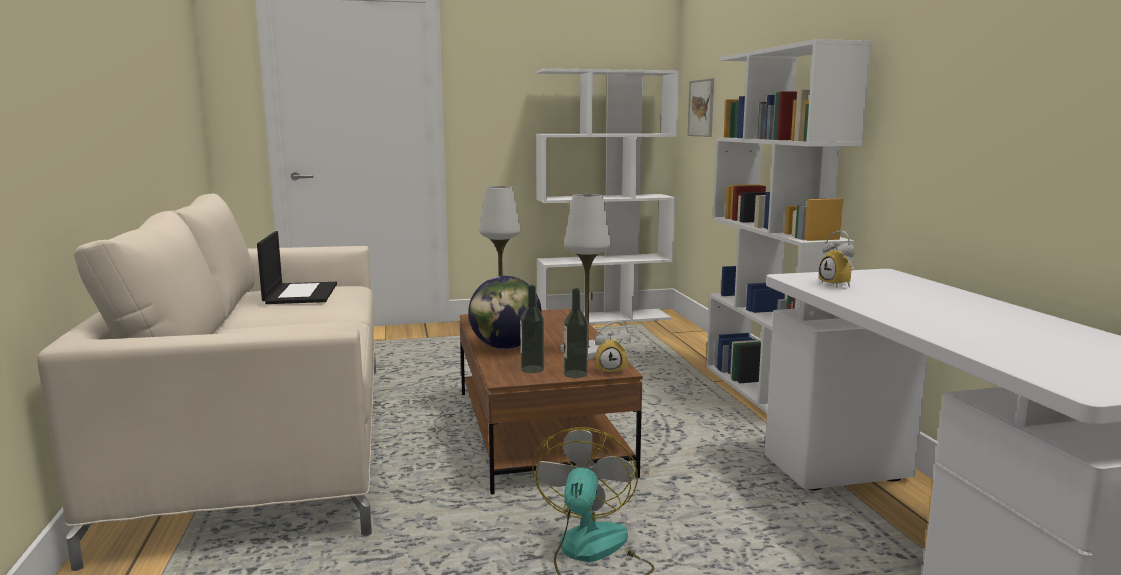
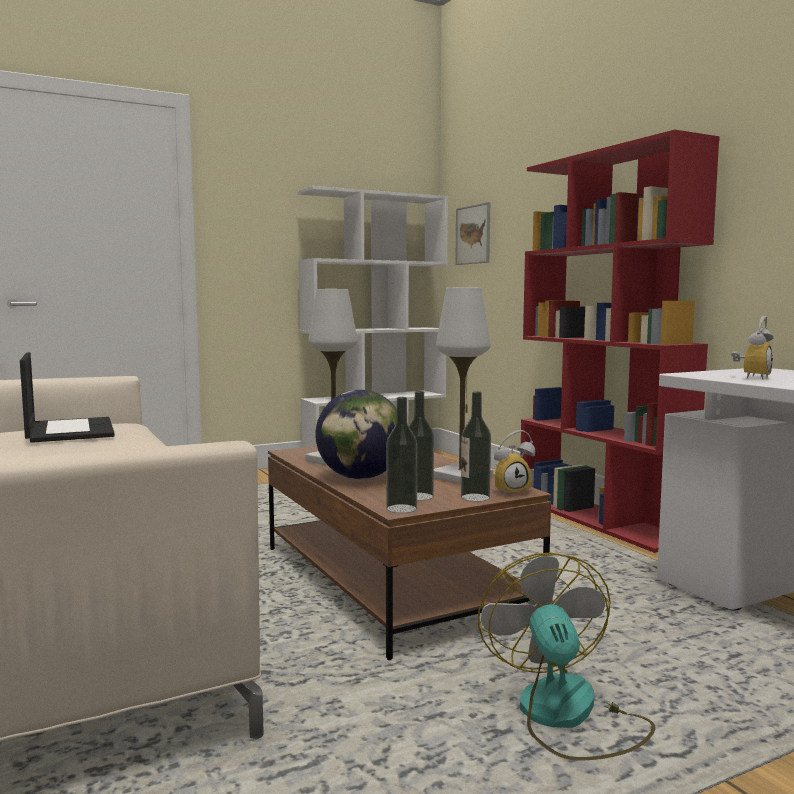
camera: 15 degrees left, 5 degrees down
(507, 379) = (401, 509): none -> bottle
(767, 393) = (601, 519): white bookcase -> red bookcase
(839, 285) = (751, 377): alarm clock -> alarm clock turned 105 degrees counterclockwise

